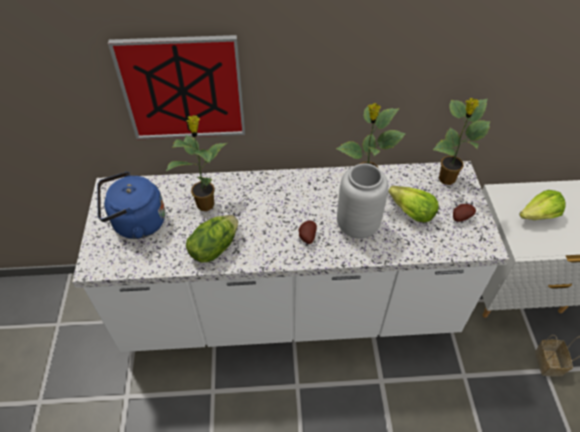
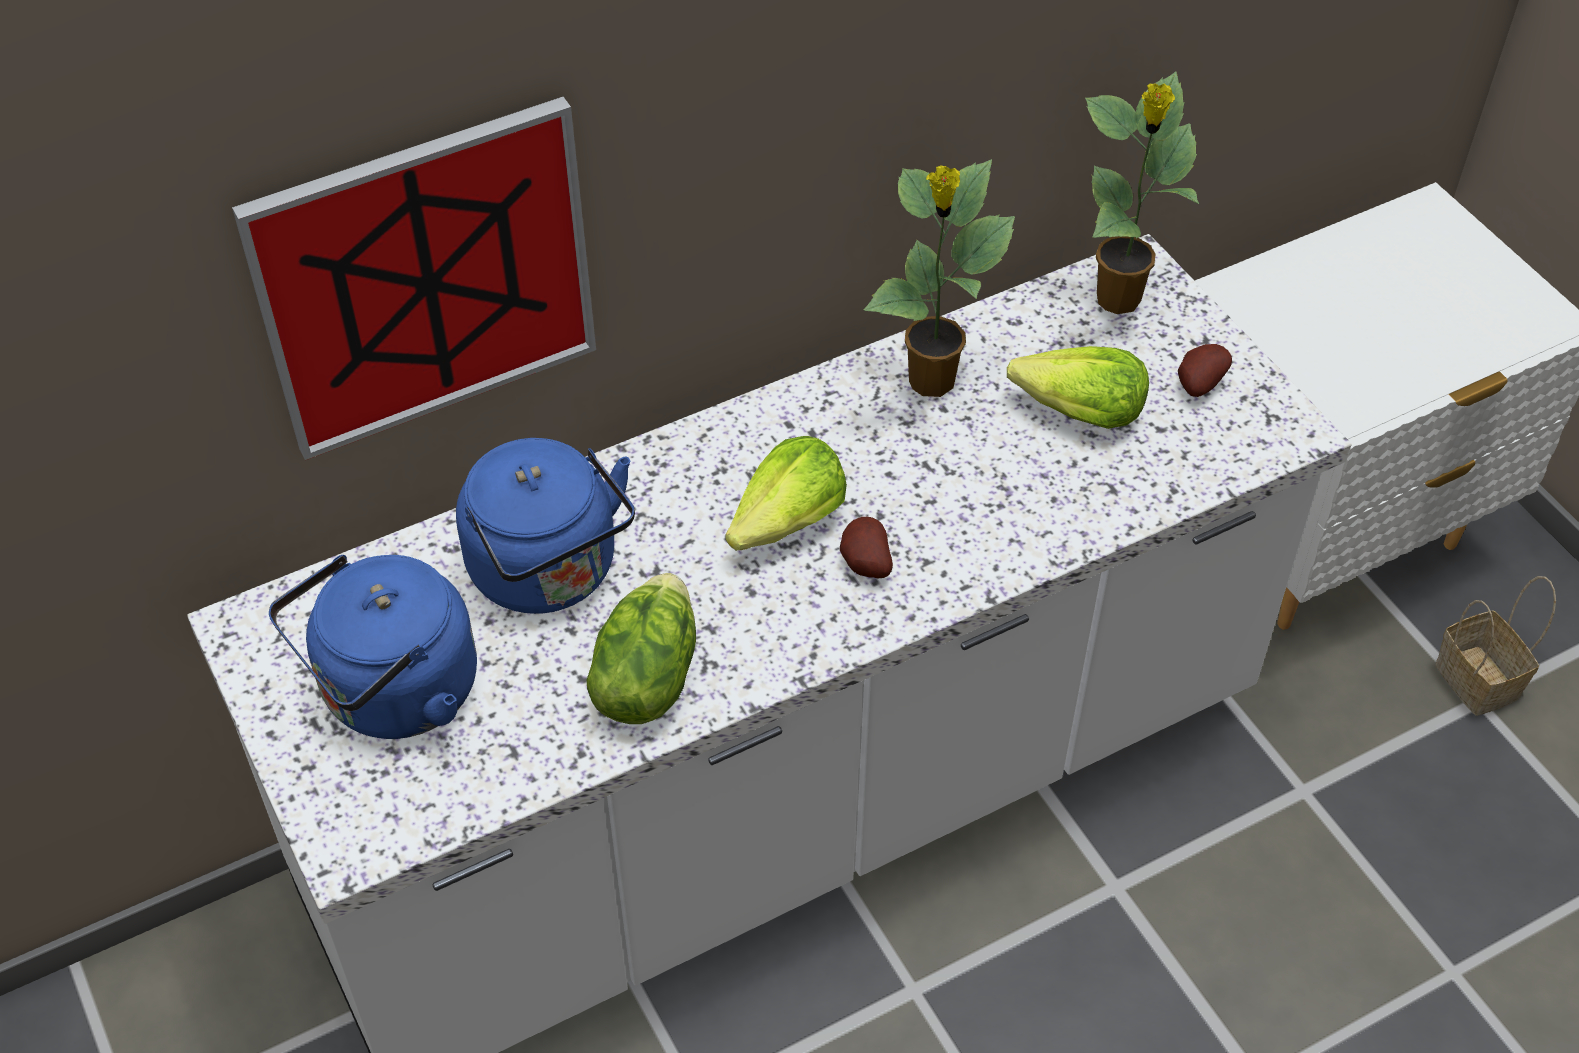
camera: 25 degrees left, 0 degrees up
(206, 203) = (550, 573): potted plant -> blue kettle
(358, 226) = (974, 491): grey vase -> none
(538, 216) = (1349, 319): lettuce -> lettuce (788, 522)

